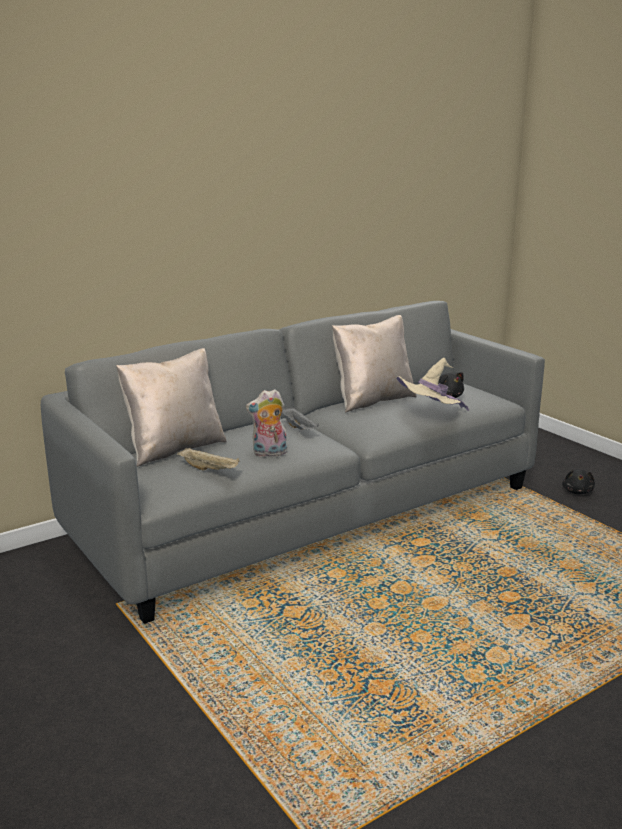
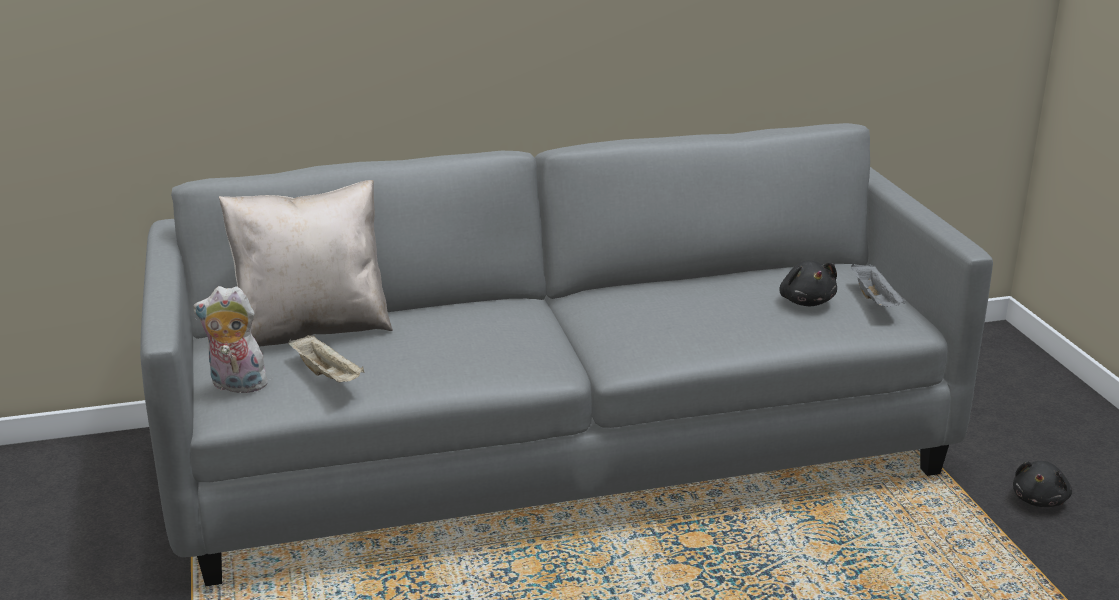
camera: 20 degrees right, 5 degrees up
(269, 453) = (436, 362): plush toy -> plush toy (236, 386)
(299, 428) = (520, 323): grey tray -> grey tray (875, 300)
(372, 400) = (679, 288): beige pillow -> none
(429, 416) = (748, 333): beige hat -> none

